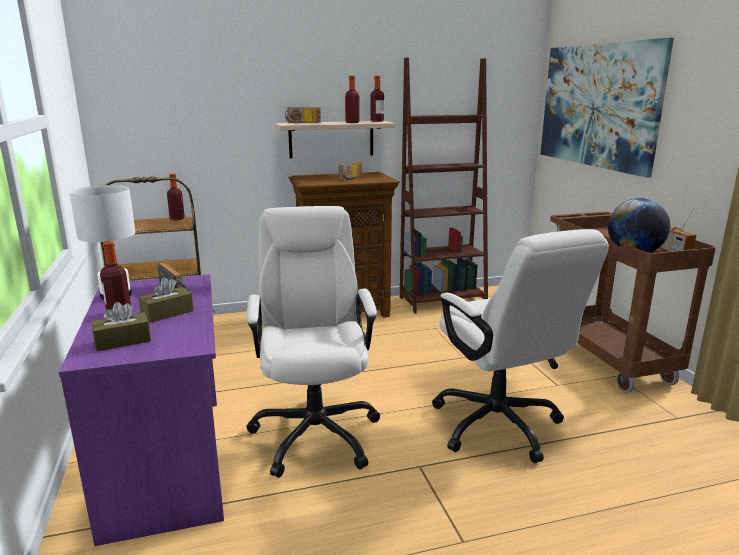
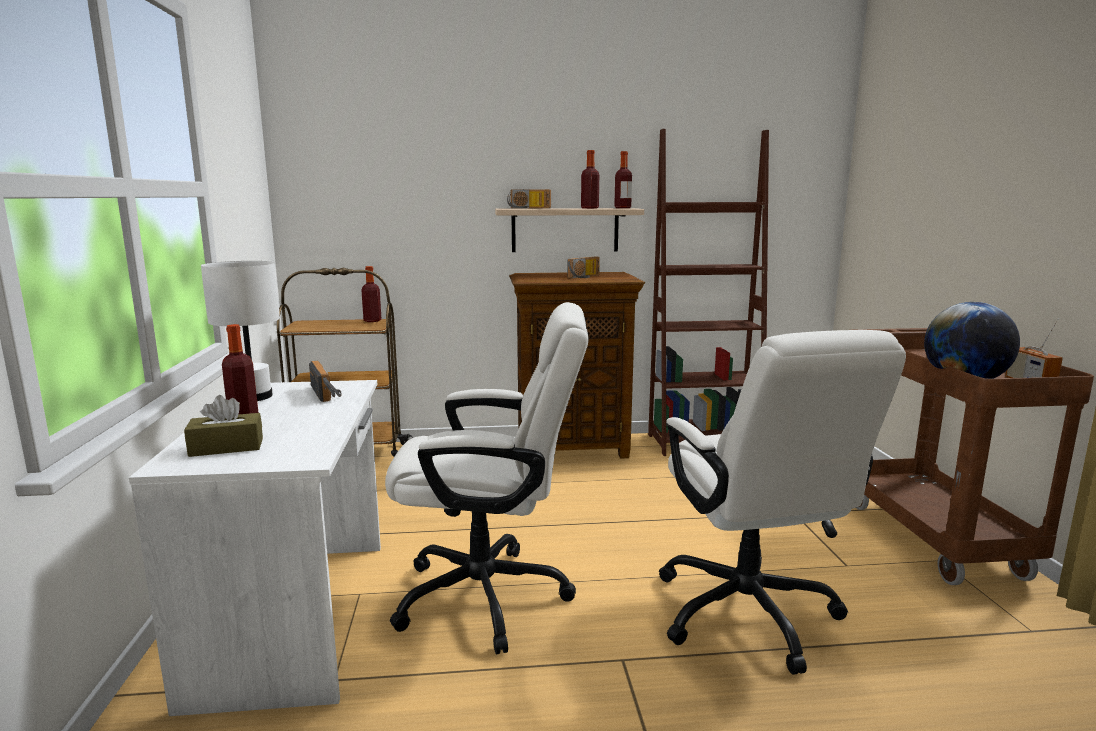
camera: 10 degrees right, 5 degrees down
(167, 313) = (299, 419): brown tissue box -> none
(169, 461) = (299, 615): purple desk -> white desk
(315, 432) = (492, 597): white office chair -> white office chair turned 90 degrees clockwise
(598, 105) = (921, 186): picture -> none

